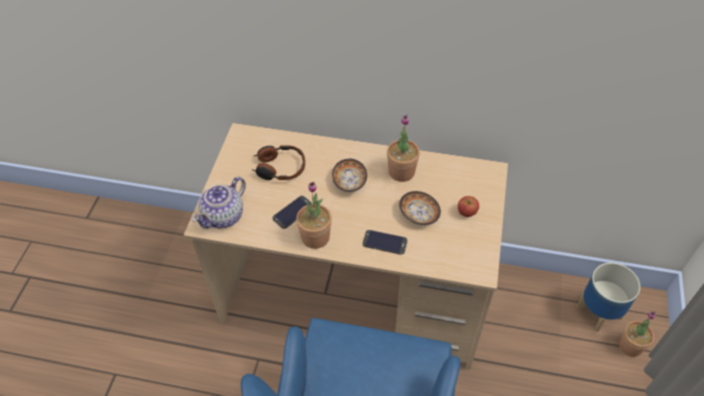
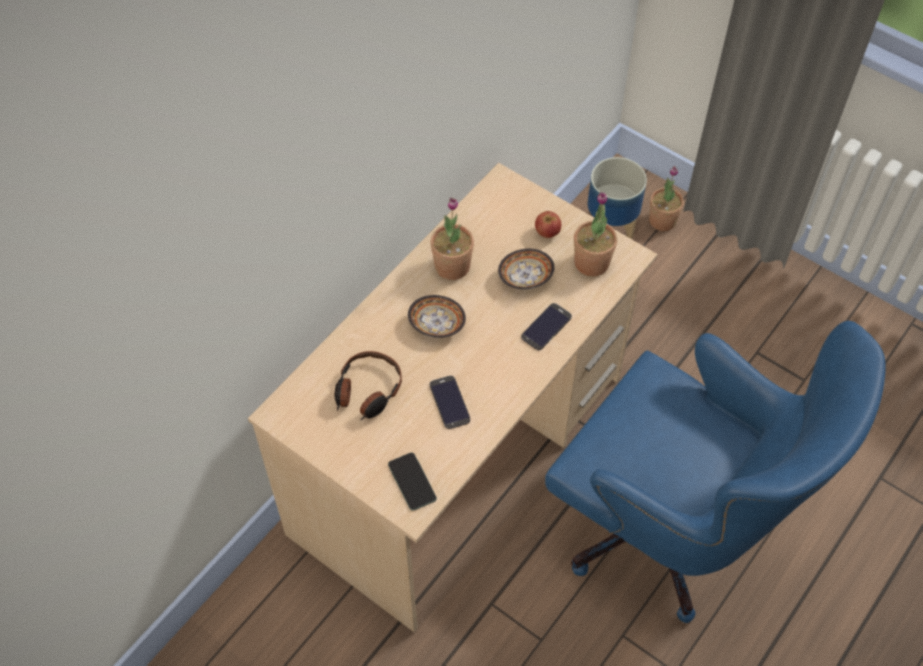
camera: 65 degrees left, 5 degrees up
(224, 216) = (412, 481): teapot -> phone
(315, 237) = (501, 393): potted plant -> potted plant (591, 263)

